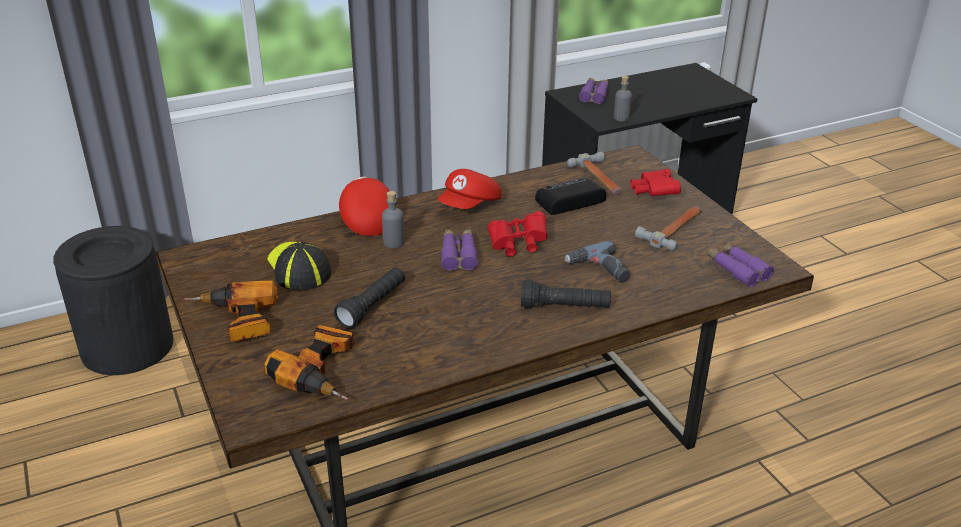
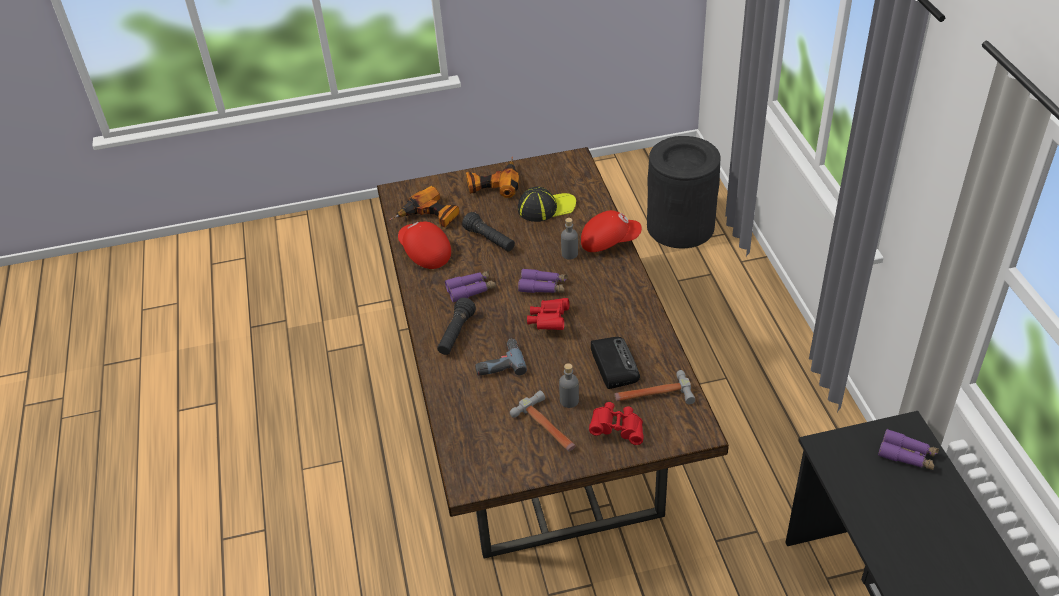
camera: 105 degrees right, 10 degrees up
(470, 205) = (618, 301): red cap -> red cap (424, 253)
(621, 118) = (837, 467): grey bottle -> grey bottle (569, 400)
(737, 270) = (472, 453): purple binoculars -> purple binoculars (471, 290)

